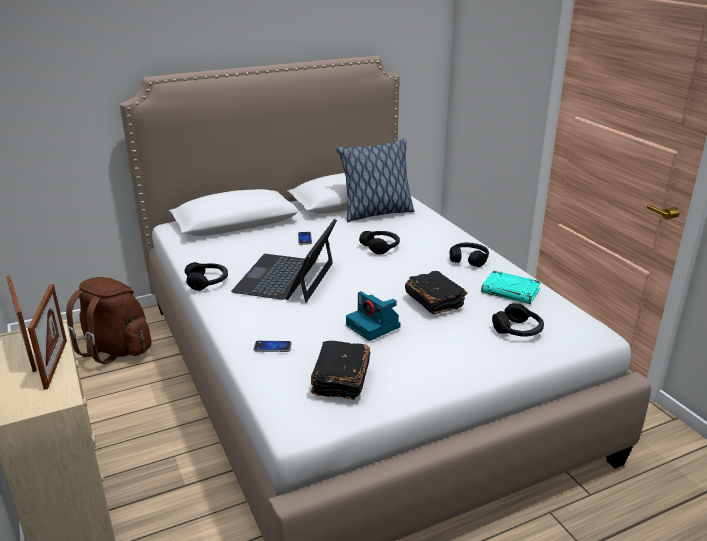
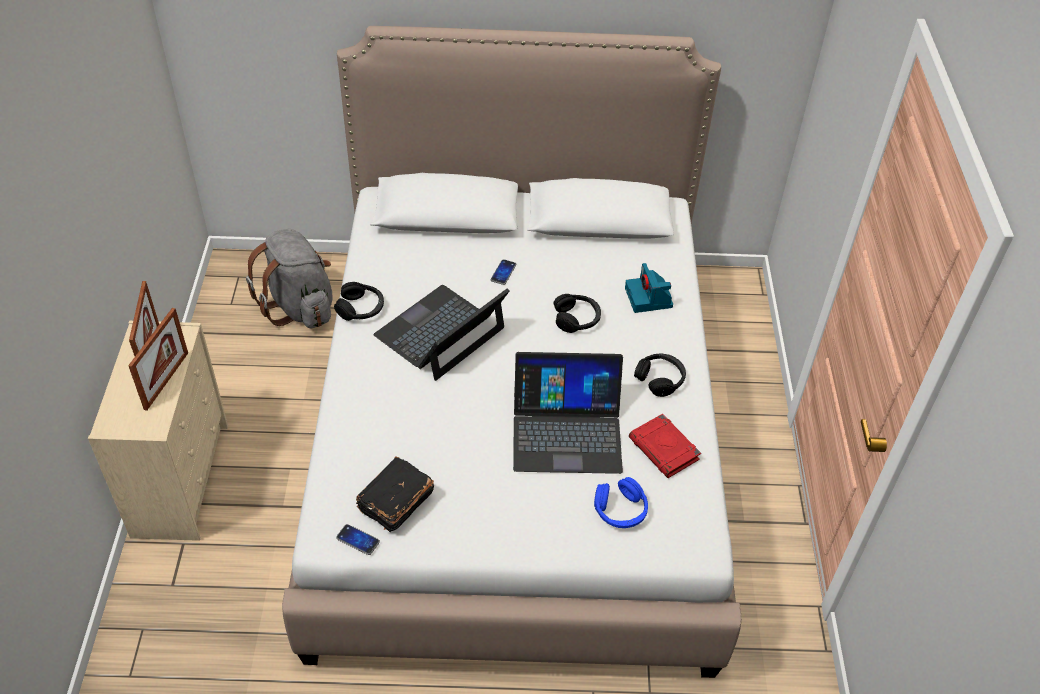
camera: 25 degrees right, 20 degrees up
(116, 349) = (299, 307): brown backpack -> grey backpack
(272, 347) = (364, 431): phone -> phone (358, 540)
(374, 326) = (477, 444): camera -> camera (649, 298)
(376, 213) = (616, 254): pillow -> none
(434, 301) = (566, 431): black book -> laptop
(511, 291) = (664, 449): turquoise book -> red book
(518, 330) = (620, 510): black headphones -> blue headphones

